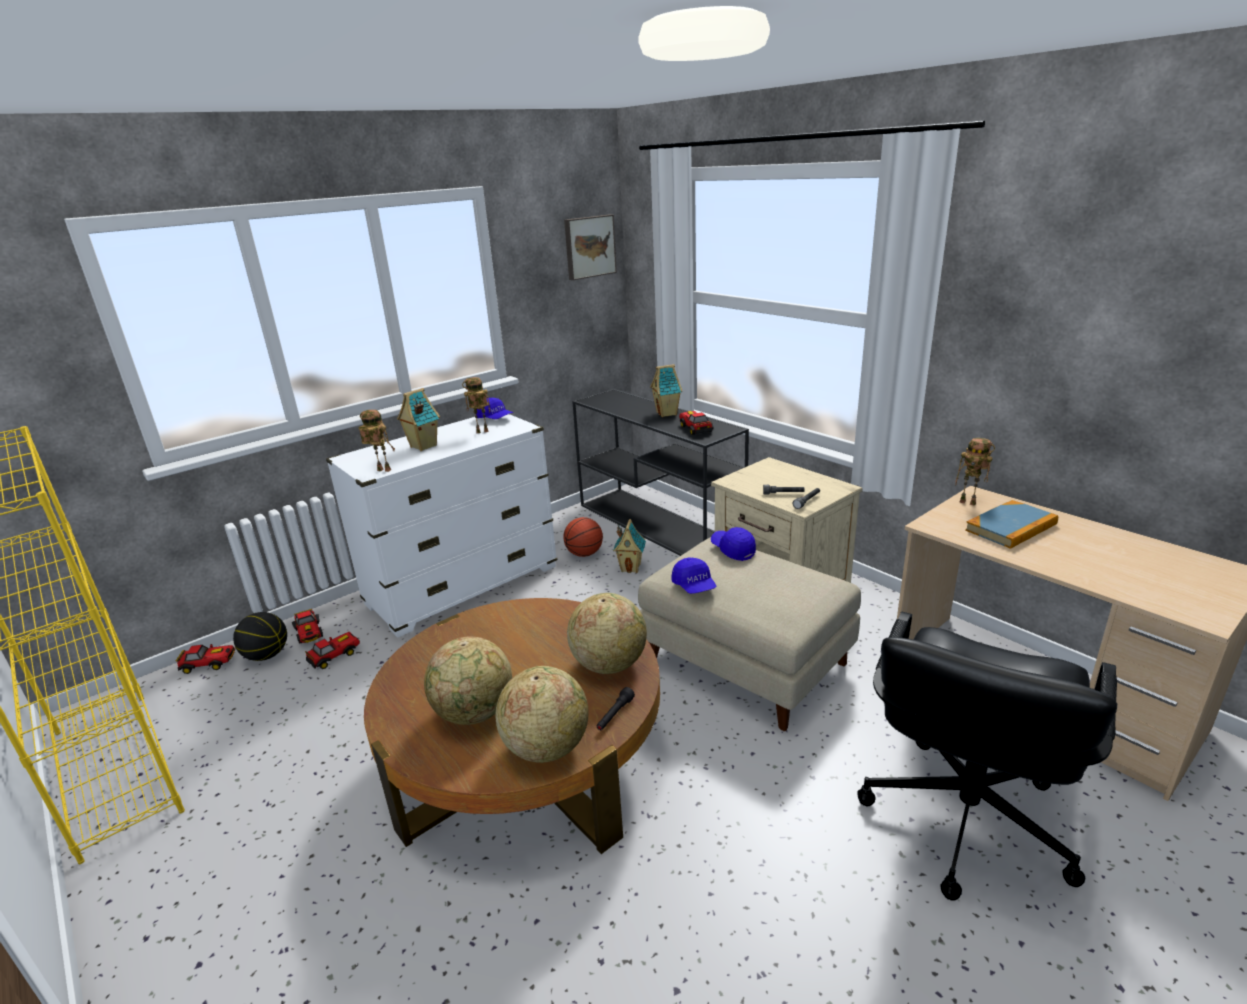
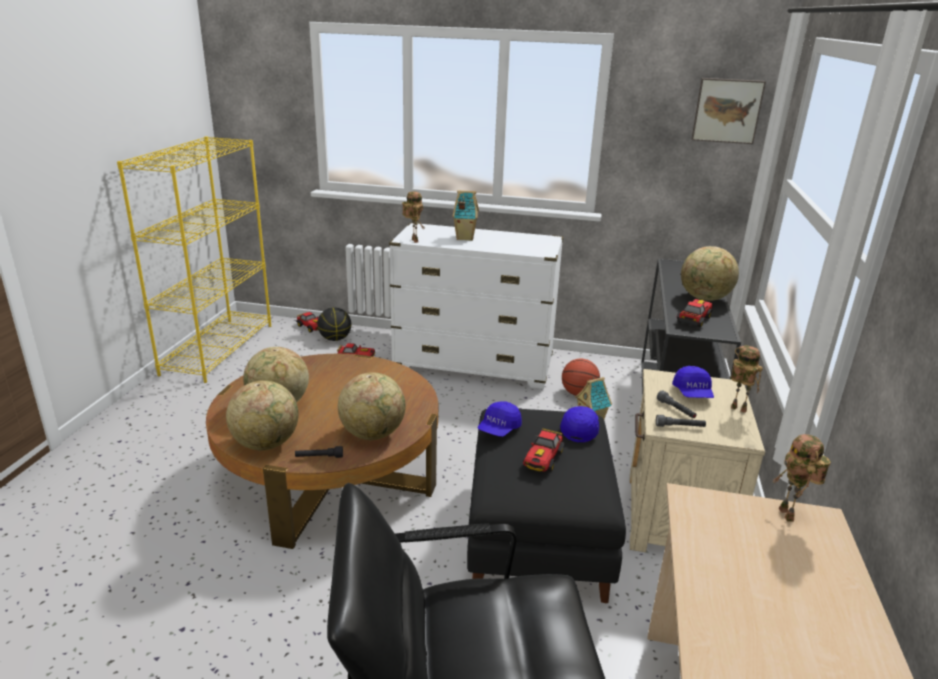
camera: 50 degrees right, 0 degrees up
(309, 634) = (366, 340): toy car -> toy car (542, 460)
(481, 432) = (514, 244): toy robot -> toy robot (736, 409)
(495, 418) = (544, 240): blue cap -> blue cap (692, 393)
(667, 413) = (704, 299): toy house -> globe
(747, 664) = (538, 538): beige ottoman -> black ottoman
(1011, 527) = (766, 559): book -> none

